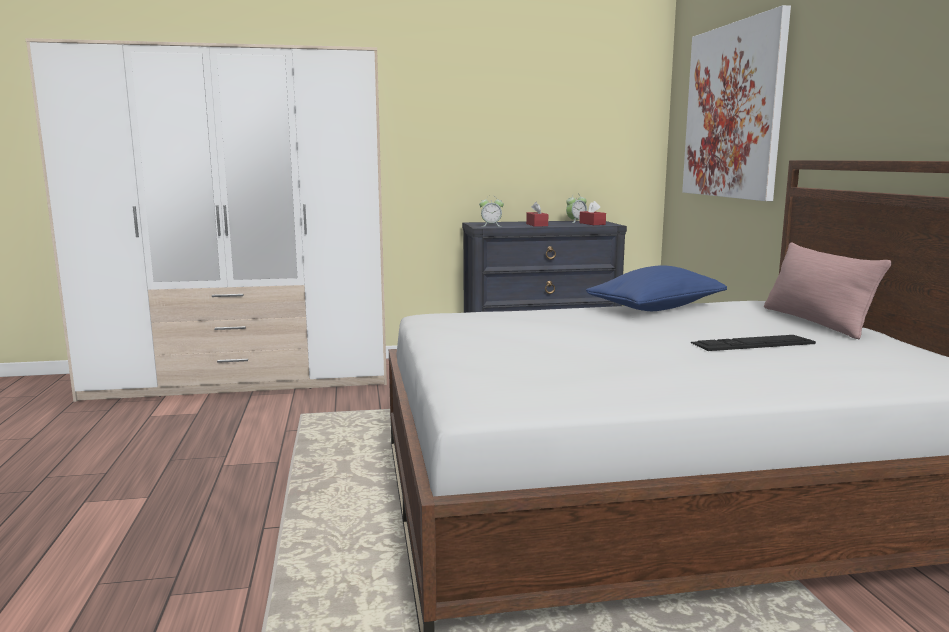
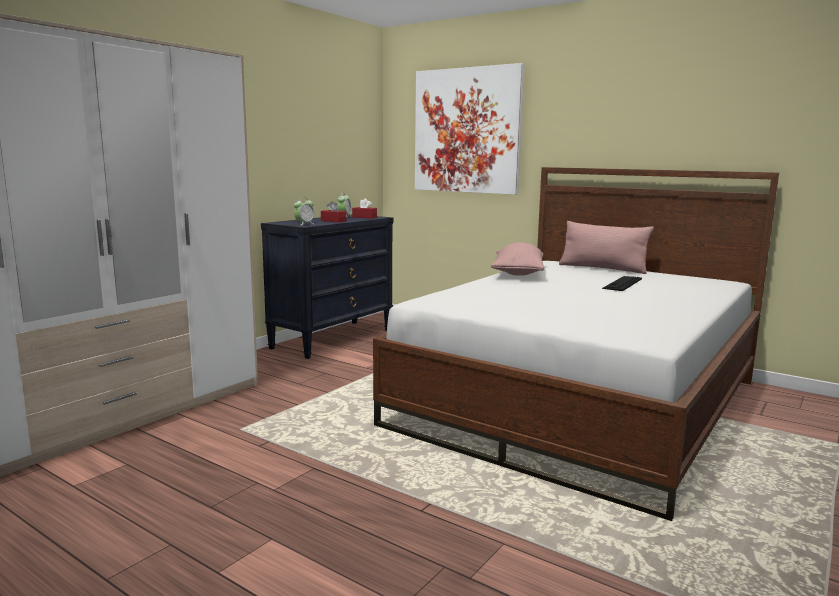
camera: 45 degrees left, 0 degrees up
(656, 308) = (517, 273): blue pillow -> pink pillow

